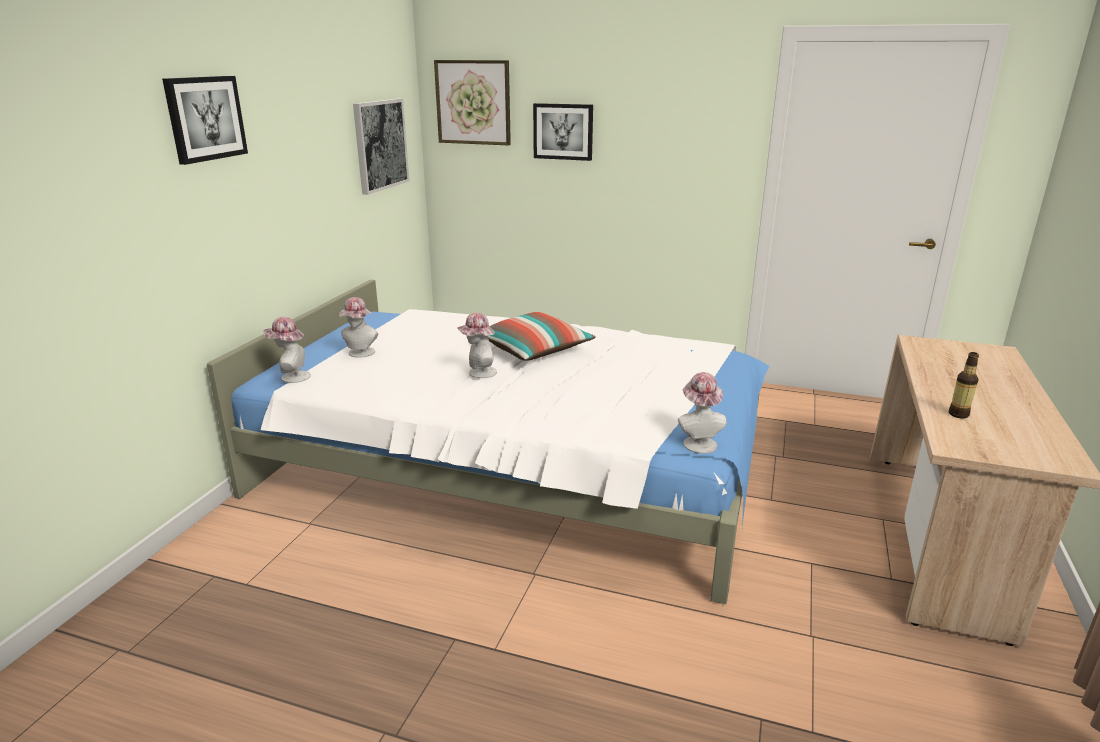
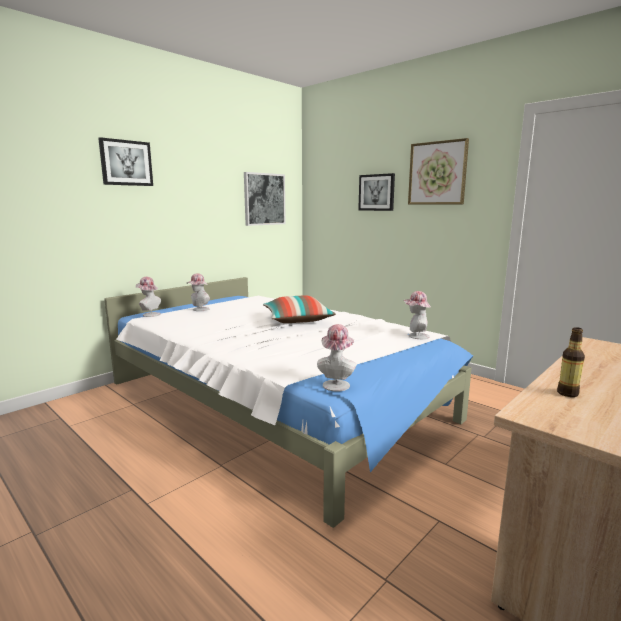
camera: 25 degrees right, 10 degrees down
(473, 102) = (328, 177): picture -> picture (437, 173)
(479, 373) = (245, 325): hat -> hat (416, 336)

